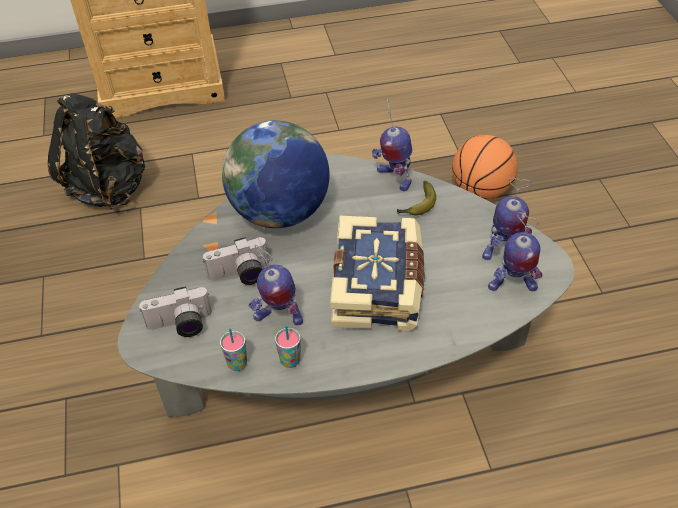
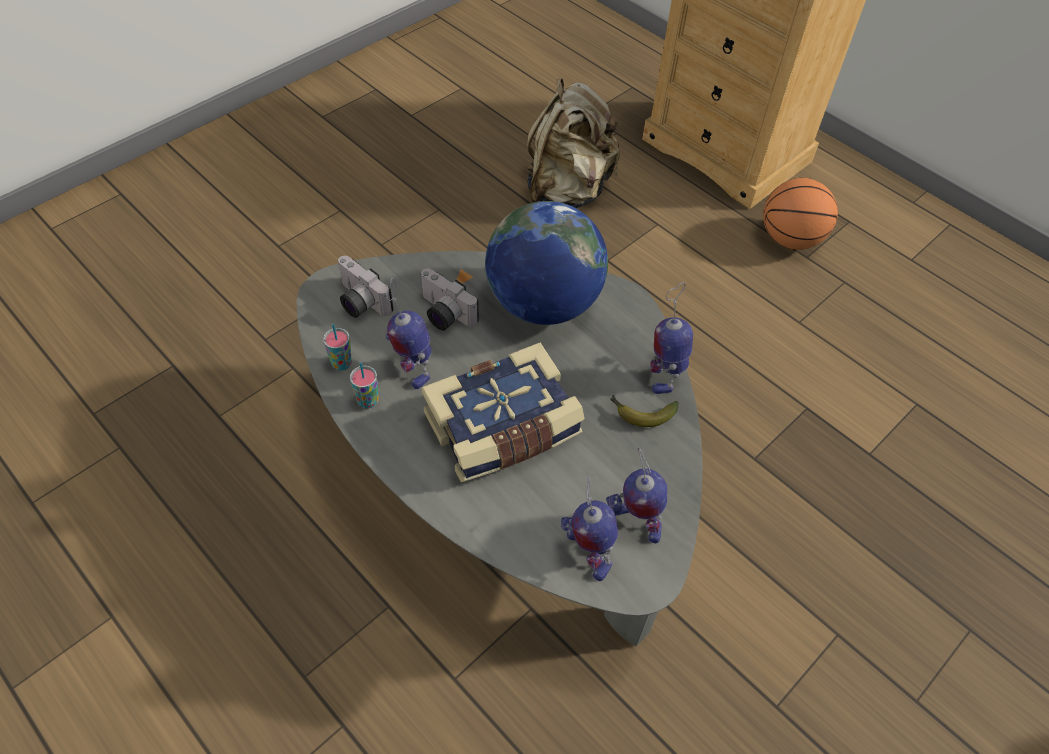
camera: 55 degrees right, 5 degrees up
(109, 186) = (567, 191): black backpack -> beige backpack
(480, 190) = (829, 501): basketball -> basketball (790, 239)

